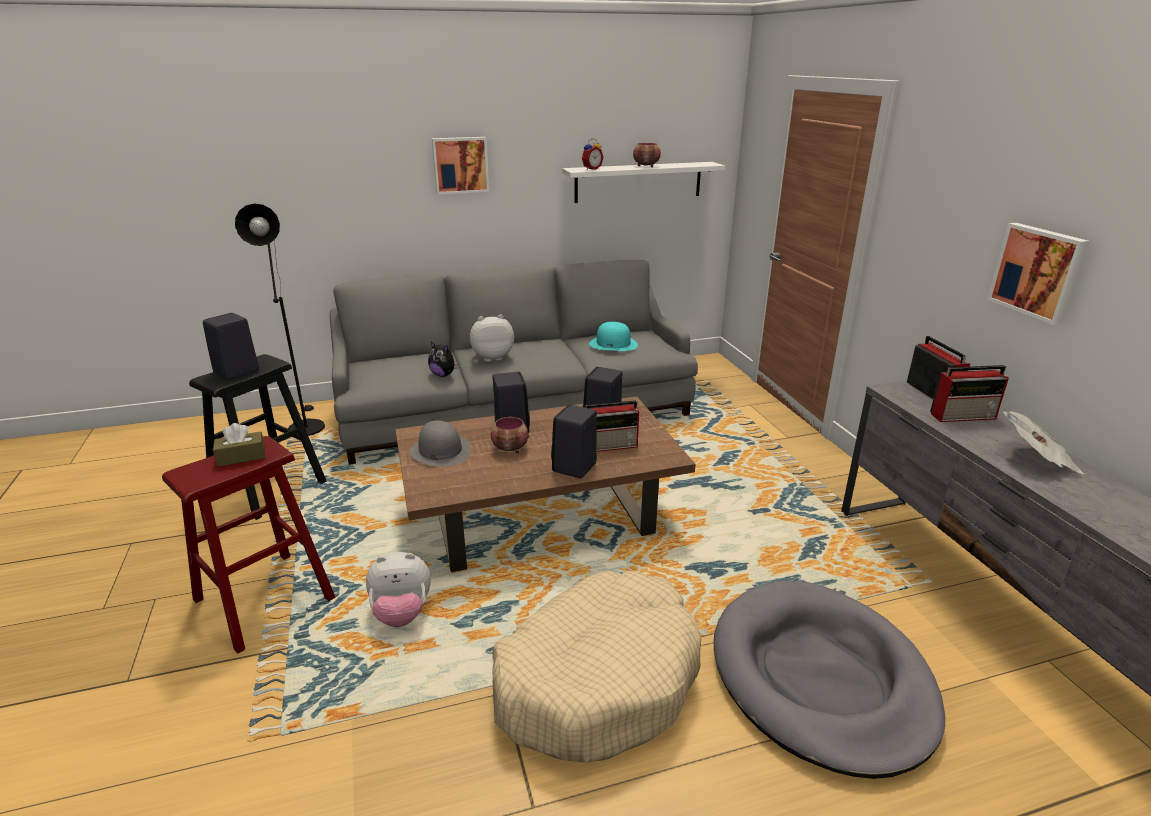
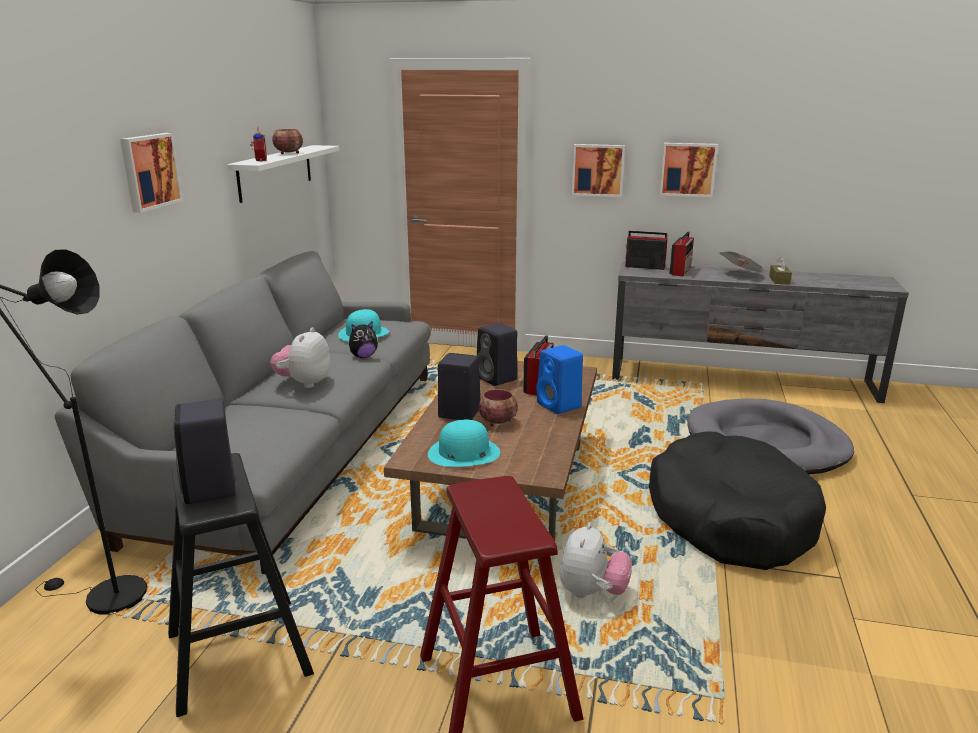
camera: 60 degrees left, 5 degrees down
(241, 457) = (491, 503): brown tissue box -> brown tissue box (779, 280)
(440, 451) = (463, 453): grey hat -> turquoise hat
(443, 375) = (301, 415): plush toy -> plush toy (363, 356)
(574, 468) = (560, 406): black speaker -> blue speaker
(597, 679) = (730, 518): beige dog bed -> black dog bed
(933, 244) = (598, 170): none -> picture

